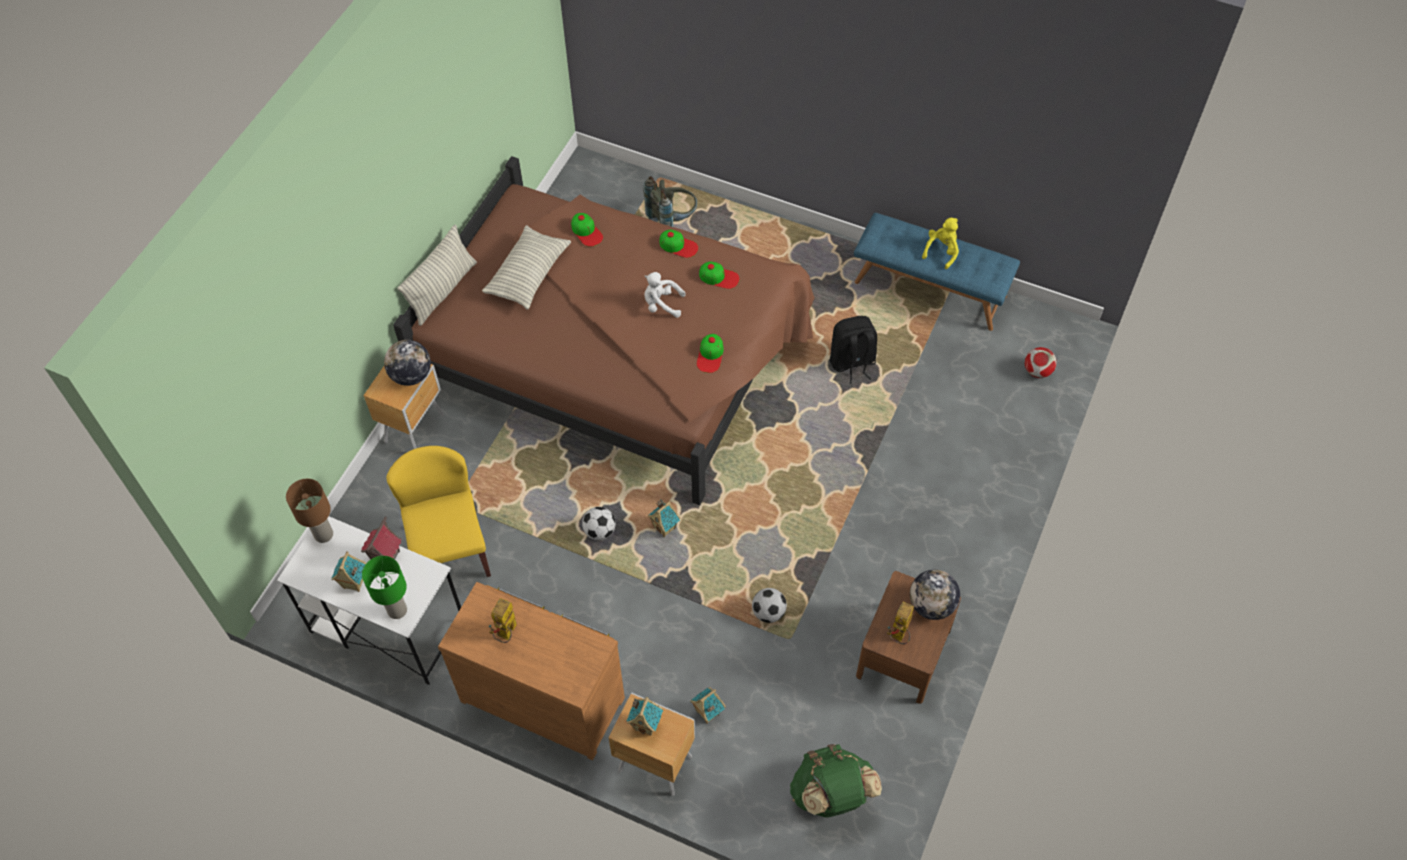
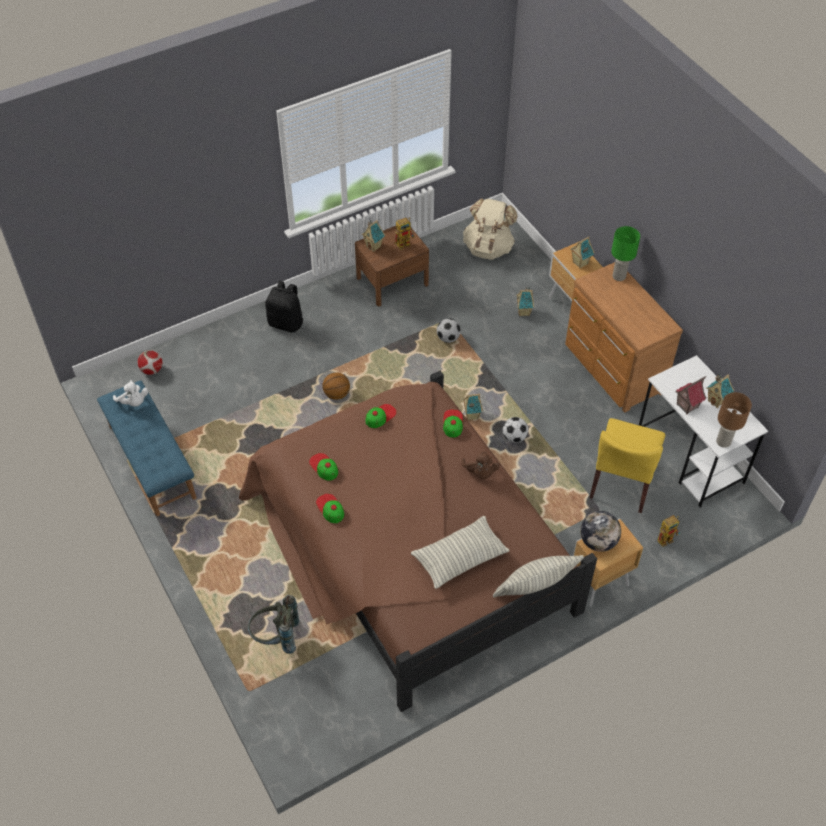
camera: 145 degrees left, 5 degrees down
(397, 610) = (695, 372): green table lamp -> green table lamp (618, 276)
(506, 634) = (637, 314): toy robot -> toy robot (666, 538)
(567, 362) = (480, 472): none -> brown plush toy
(586, 231) = (388, 564): cap -> cap (452, 423)
(662, 304) = (381, 471): white plush toy -> white plush toy (133, 402)
(828, 463) = (336, 394): none -> basketball
(831, 795) = (488, 247): green backpack -> beige backpack
(852, 363) = (257, 445): black backpack -> black backpack (286, 323)
(931, 605) = (374, 246): globe -> toy house
(941, 251) = (139, 430): yellow plush toy -> none

